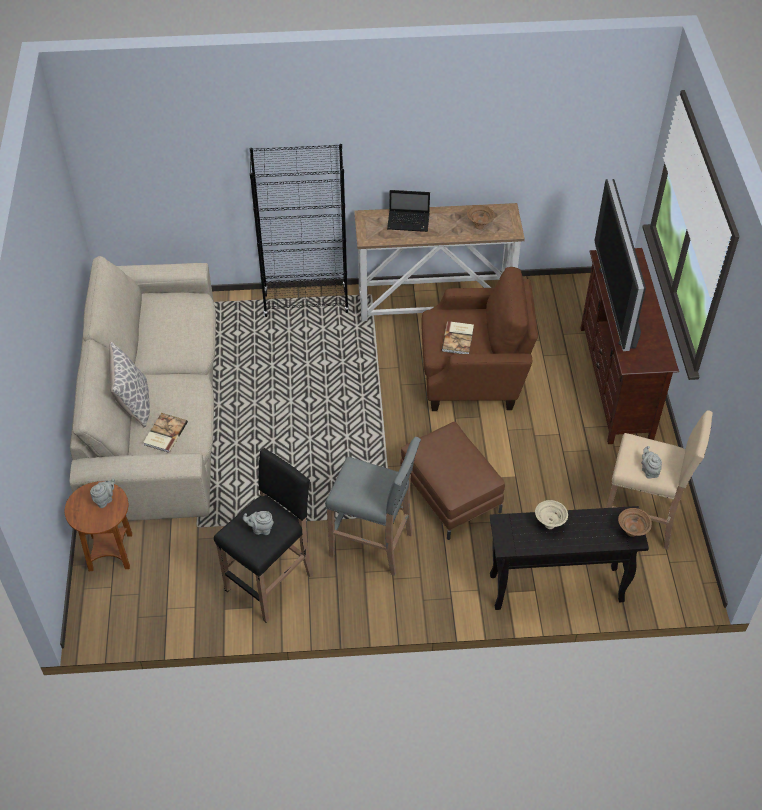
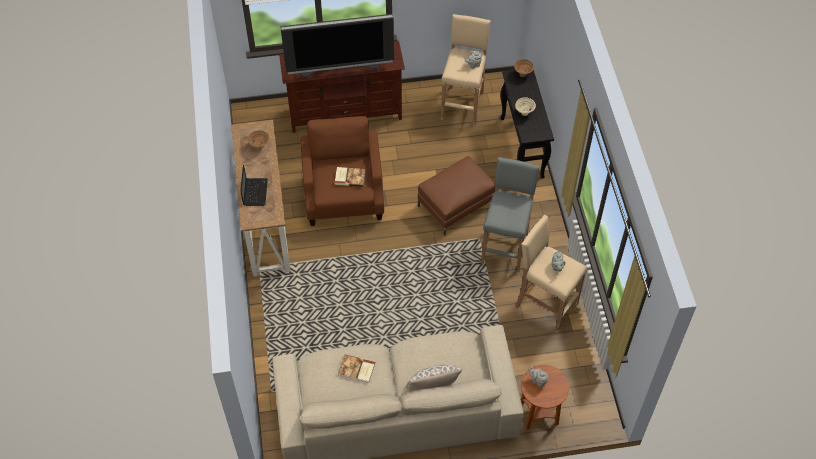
camera: 95 degrees left, 5 degrees up
(164, 434) = (461, 360): book -> book (356, 369)
(271, 581) = (545, 305): black stool -> beige stool
(306, 303) = (270, 313): black bookcase -> none

